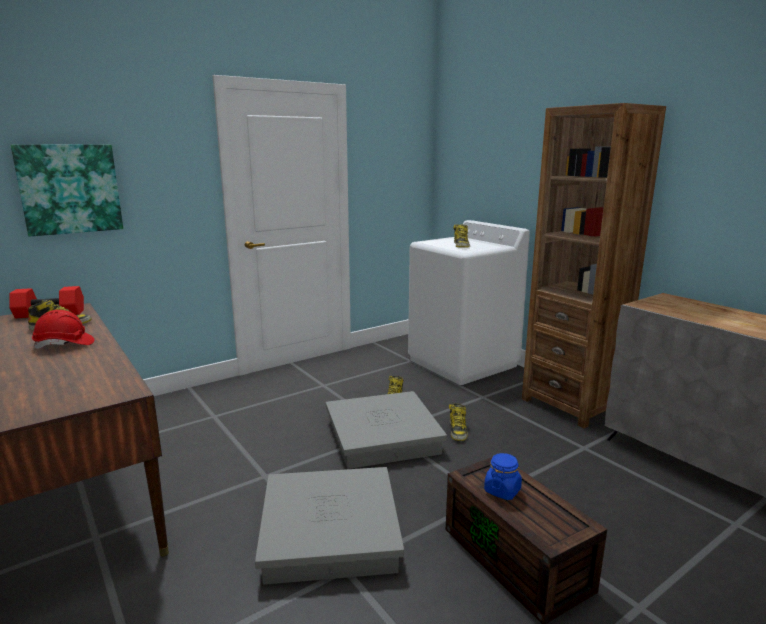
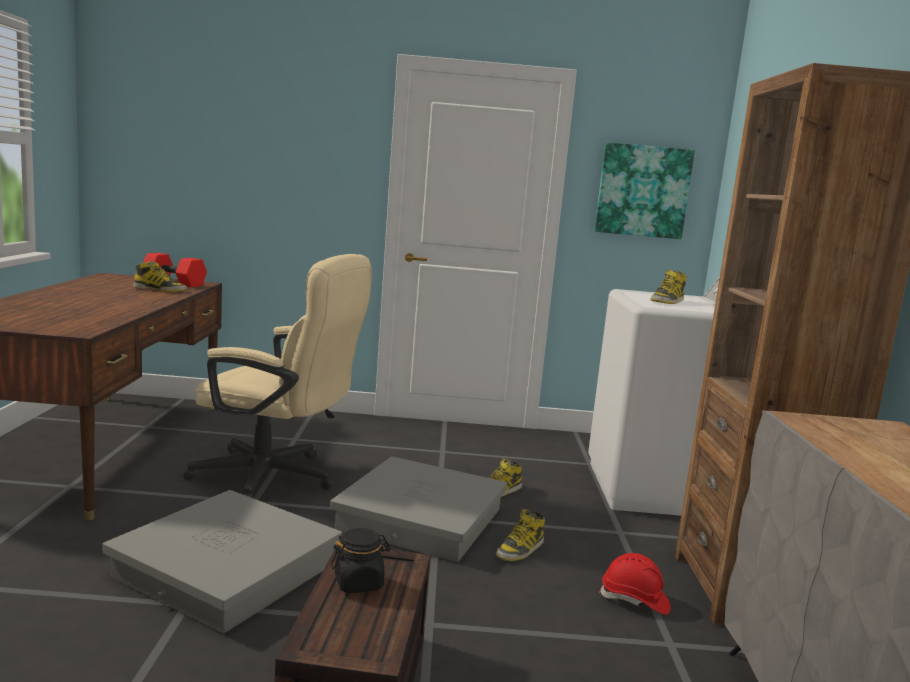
camera: 35 degrees right, 5 degrees down
(64, 345) = (128, 299): red hard hat -> red hard hat (634, 600)
(70, 189) = (230, 165): picture -> picture (643, 191)
(251, 452) = (276, 478): none -> beige office chair
(502, 490) = (359, 583): blue jar -> black jar

